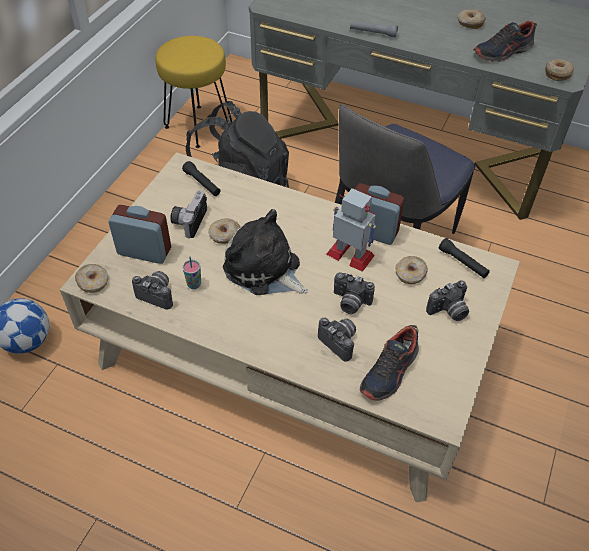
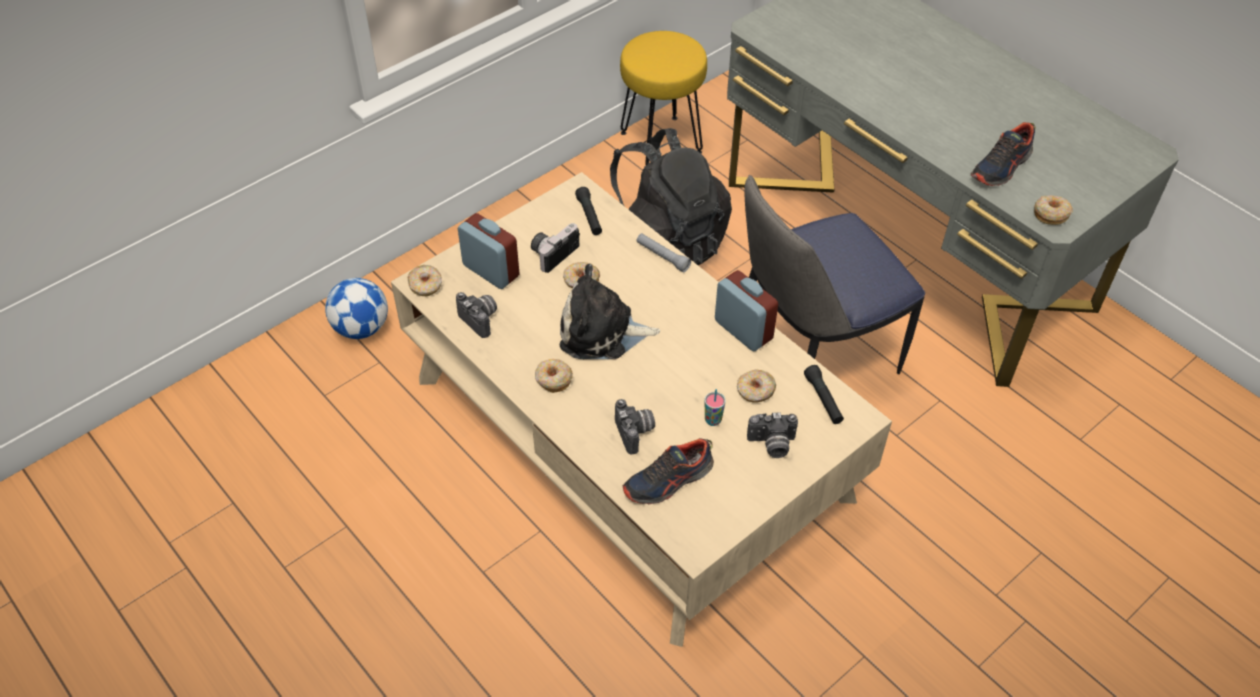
camera: 25 degrees right, 0 degrees up
(194, 284) = (521, 322): cup -> cup (713, 420)
(265, 270) = (602, 332): plush toy -> plush toy turned 60 degrees counterclockwise
(350, 303) = (670, 397): camera -> none
(351, 255) = (703, 347): toy robot -> none
(373, 33) = (856, 97): grey flashlight -> grey flashlight (662, 256)
(470, 23) = (987, 117): donut -> donut (553, 379)
(503, 52) = (1001, 167): shoe -> shoe turned 45 degrees counterclockwise

